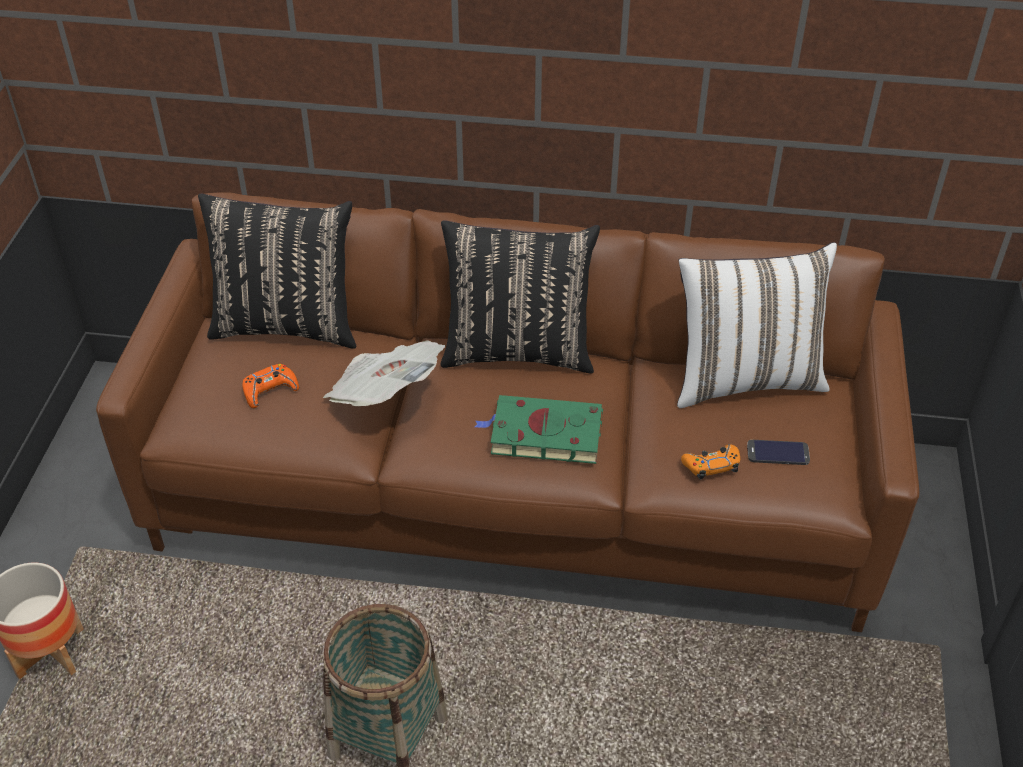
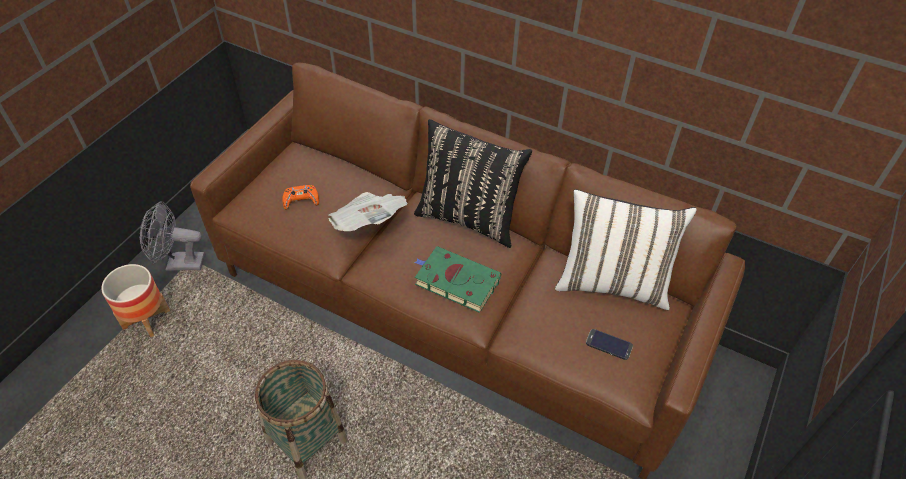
camera: 20 degrees right, 5 degrees up
(62, 558) = (179, 263): none -> grey fan
(287, 324) = (334, 159): black pillow -> none
(711, 465) = (557, 339): orange game controller -> none

